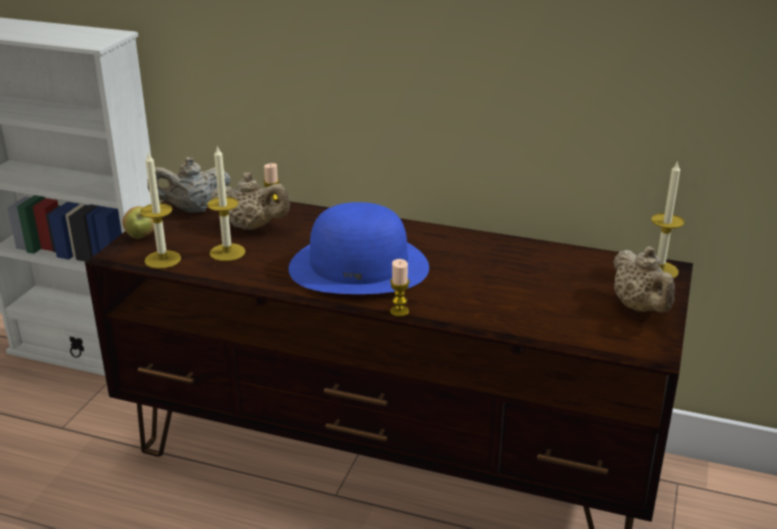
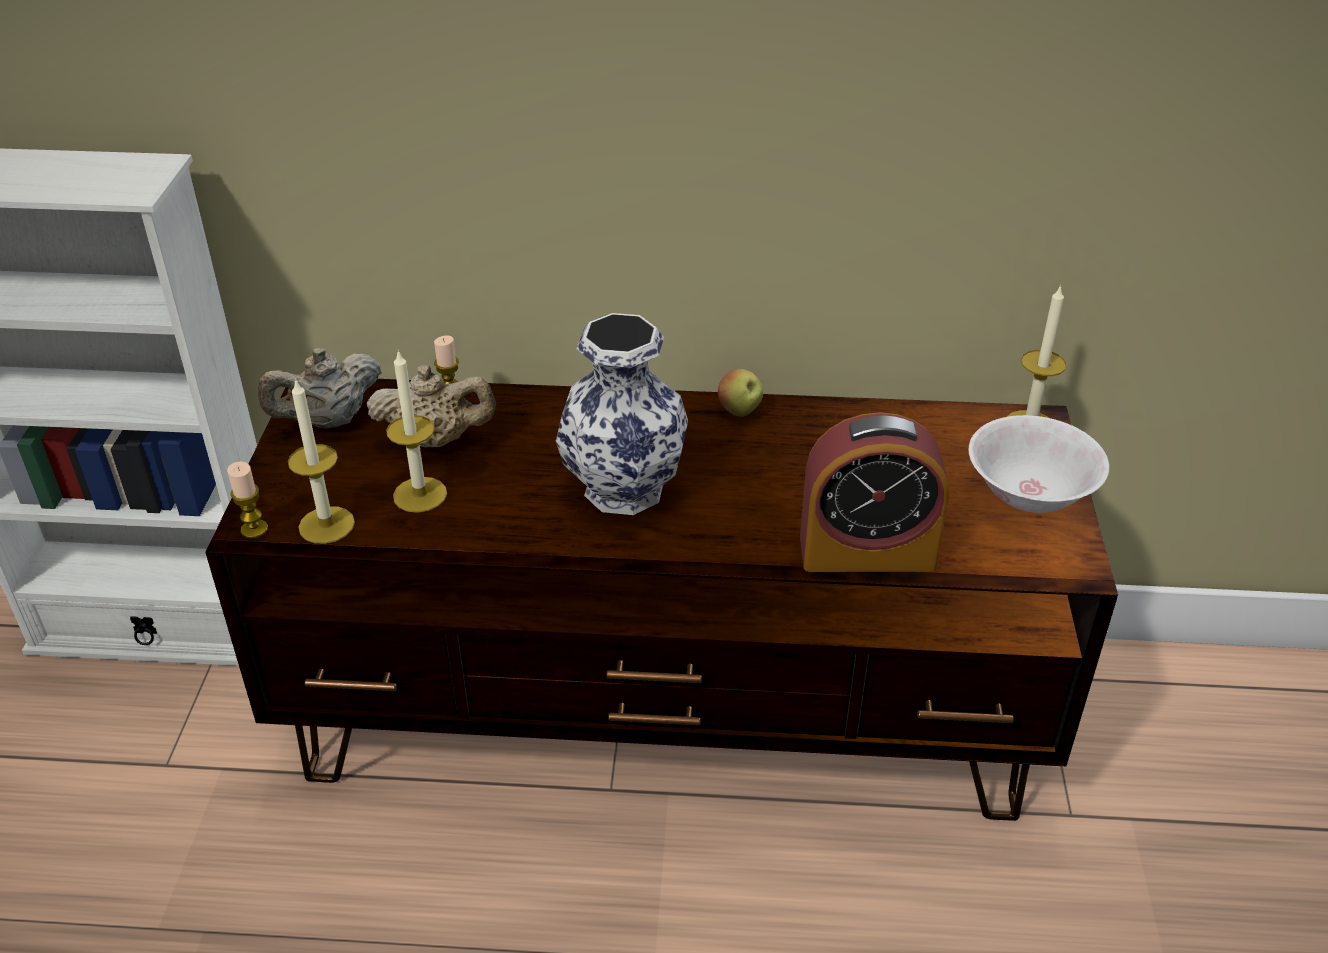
camera: 15 degrees left, 10 degrees up
(141, 236) = (271, 487): apple -> apple (740, 411)
(359, 266) = (625, 488): blue hat -> vase
(399, 311) = (716, 559): candle -> candle (254, 529)
(505, 322) = (867, 552): none -> alarm clock
(640, 308) = (1030, 495): beige teapot -> white bowl

